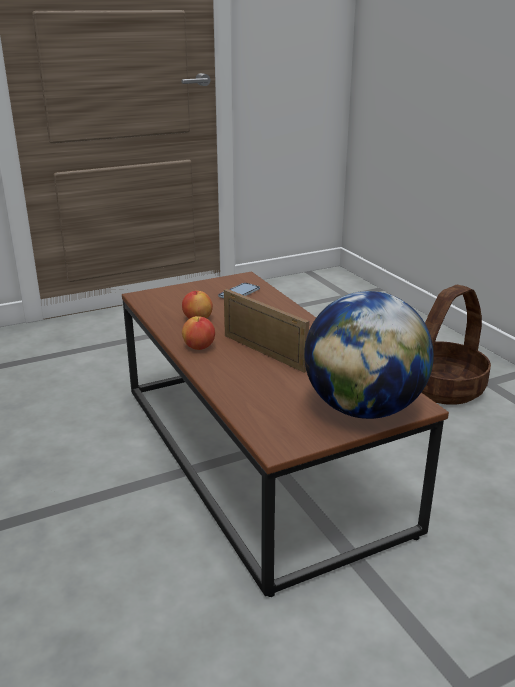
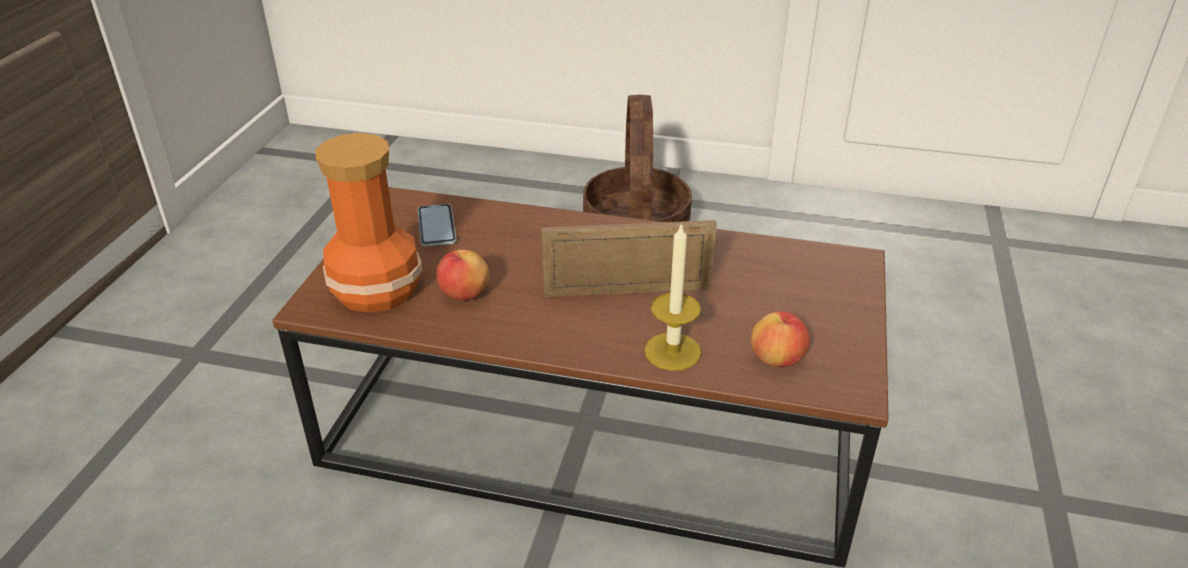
camera: 50 degrees left, 10 degrees up
(171, 302) = (375, 290): none -> vase
(199, 347) = (548, 331): apple -> apple (777, 359)
(231, 382) = (672, 351): none -> candle
(363, 409) = (830, 294): globe -> none

